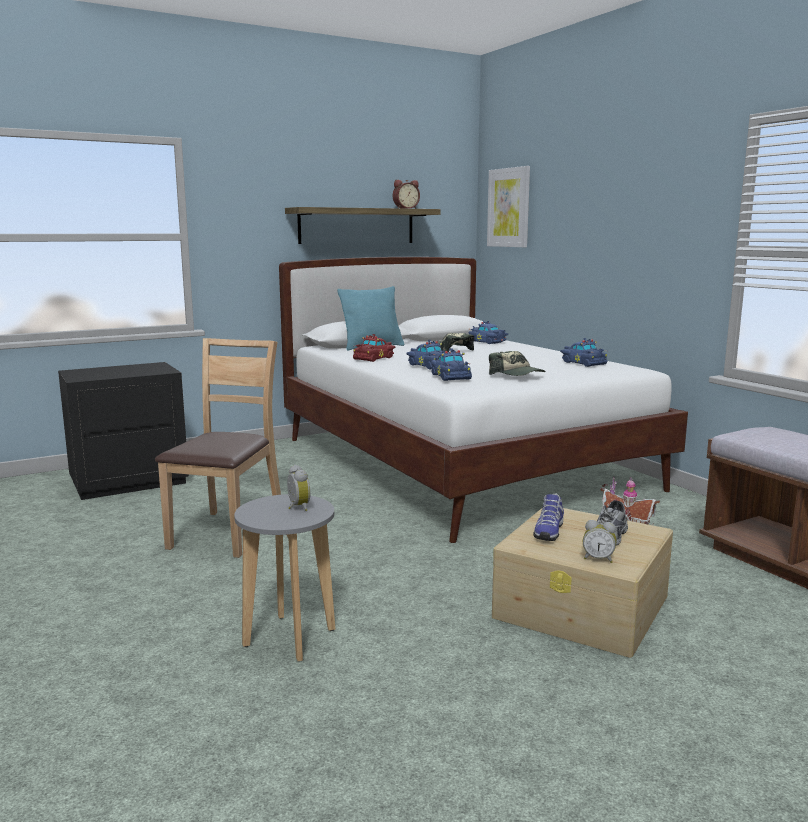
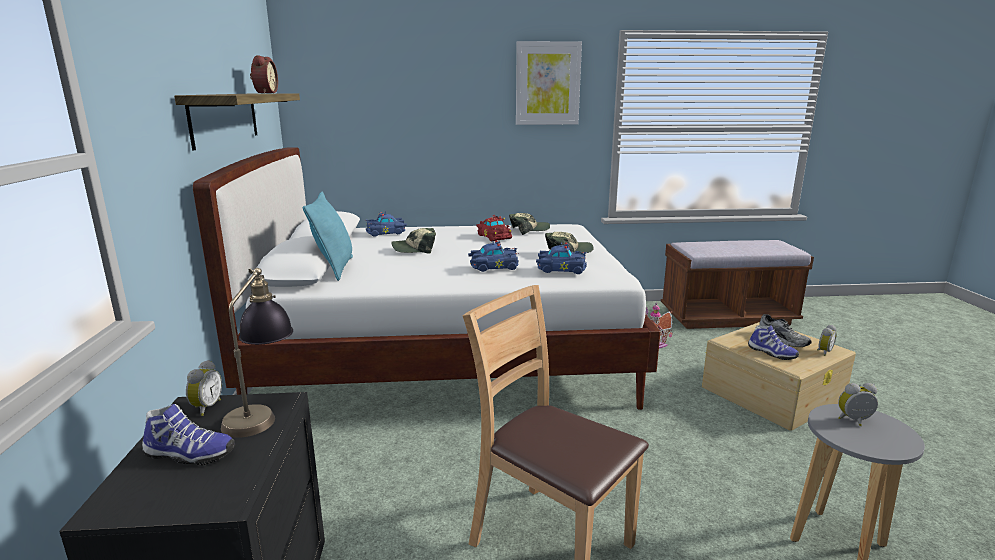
camera: 65 degrees left, 5 degrees up
(112, 370) = (188, 455): none -> shoe
(155, 365) = (205, 407): none -> alarm clock
(156, 371) = (263, 411): none -> table lamp
(374, 358) = (410, 278): red toy car -> red toy car (494, 236)
(509, 207) = (339, 91): picture -> picture (547, 83)
(583, 363) = (529, 230): blue toy car -> cap

